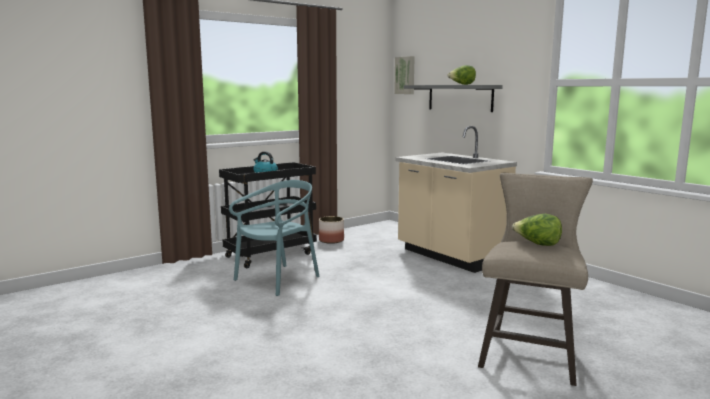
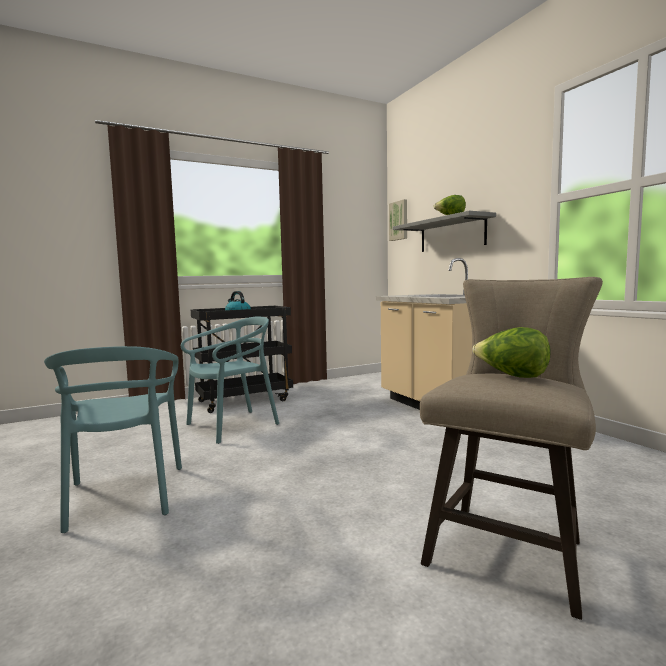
camera: 10 degrees right, 5 degrees down
(234, 340) = (124, 496): none -> turquoise chair
(331, 240) = (316, 388): planter -> none

